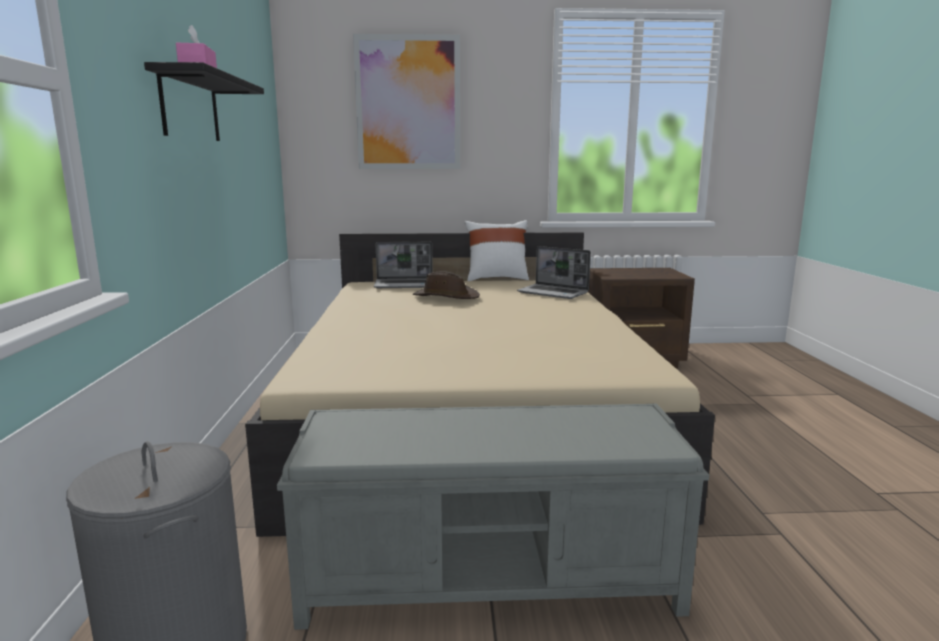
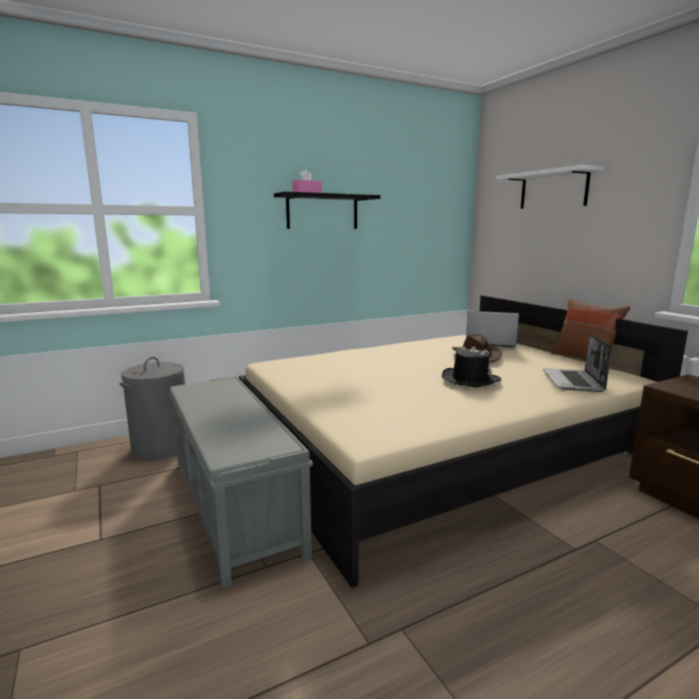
camera: 65 degrees right, 0 degrees up
(405, 285) = (489, 342): laptop -> laptop turned 135 degrees clockwise
(408, 103) = (553, 189): picture -> white shelf
(496, 278) = (585, 359): white pillow -> brown pillow
(516, 313) = (470, 380): none -> black hat

